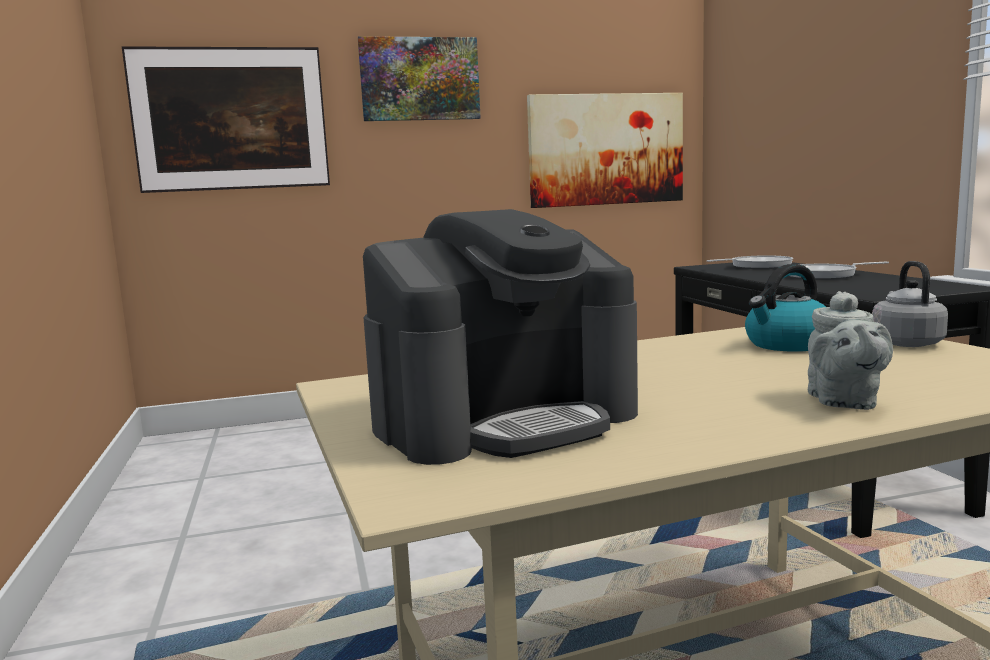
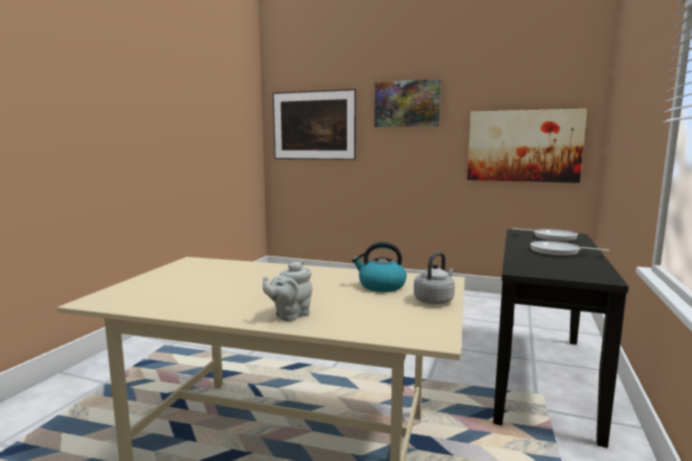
camera: 35 degrees right, 0 degrees up
(505, 419) = (183, 286): coffee machine -> none

